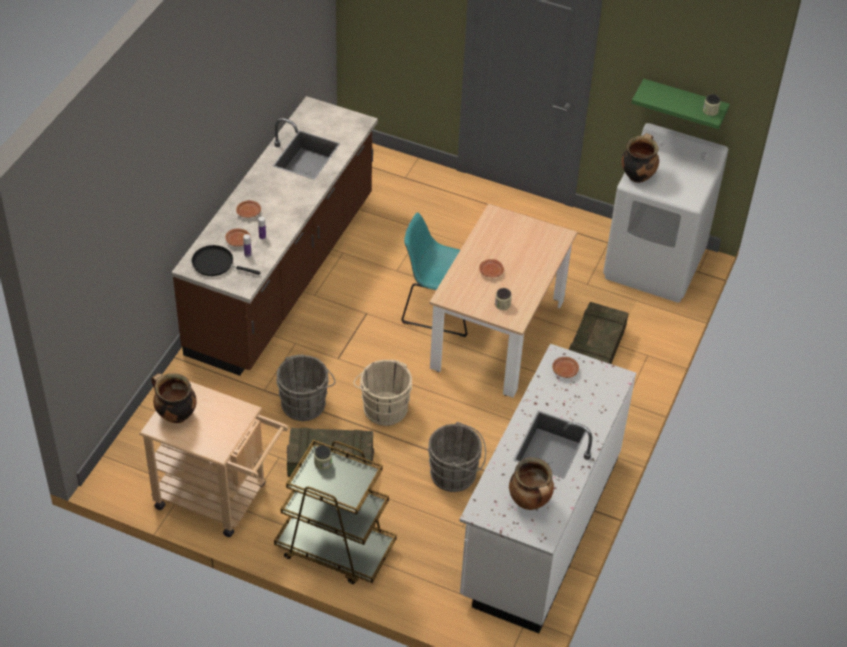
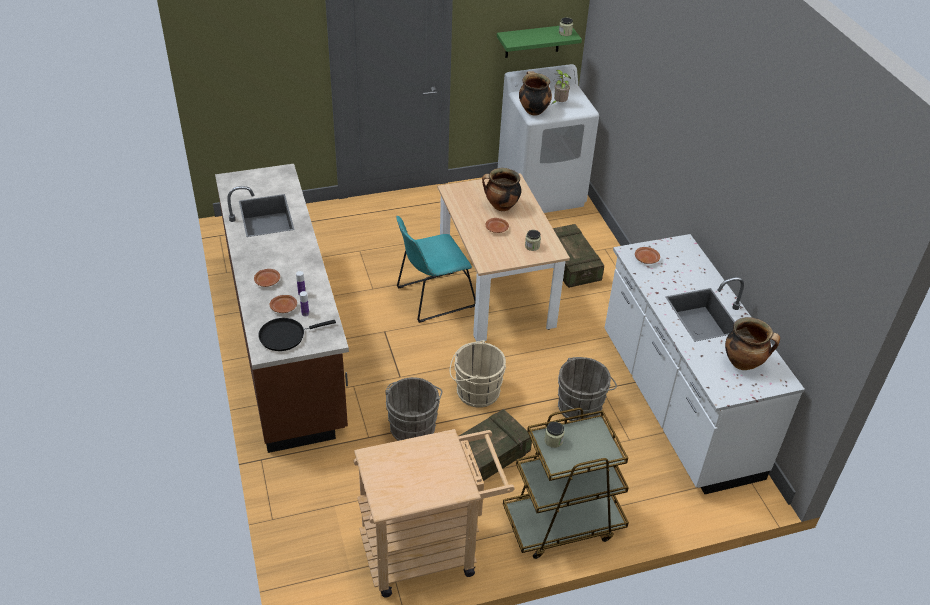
camera: 40 degrees left, 5 degrees down
(175, 415) = (389, 483): cooking pot -> cooking pot (501, 206)
(672, 181) = (559, 103): none -> potted plant

